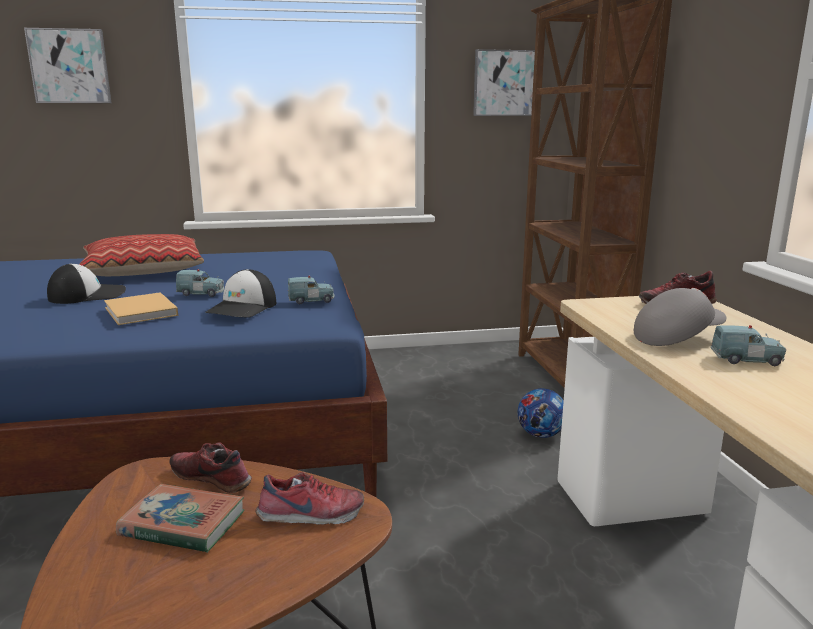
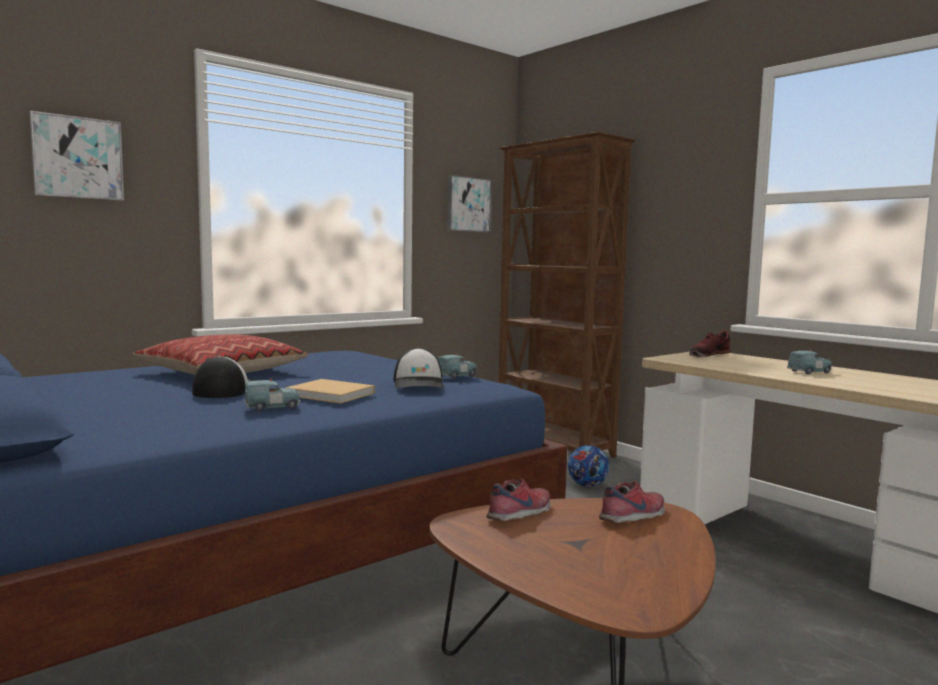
camera: 30 degrees left, 10 degrees down
(183, 524) = (560, 540): book -> none
(201, 294) = (350, 379): blue toy car -> blue toy car (273, 408)
(212, 478) = (521, 513): shoe -> shoe turned 135 degrees clockwise
(676, 337) = (753, 367): grey cap -> none

